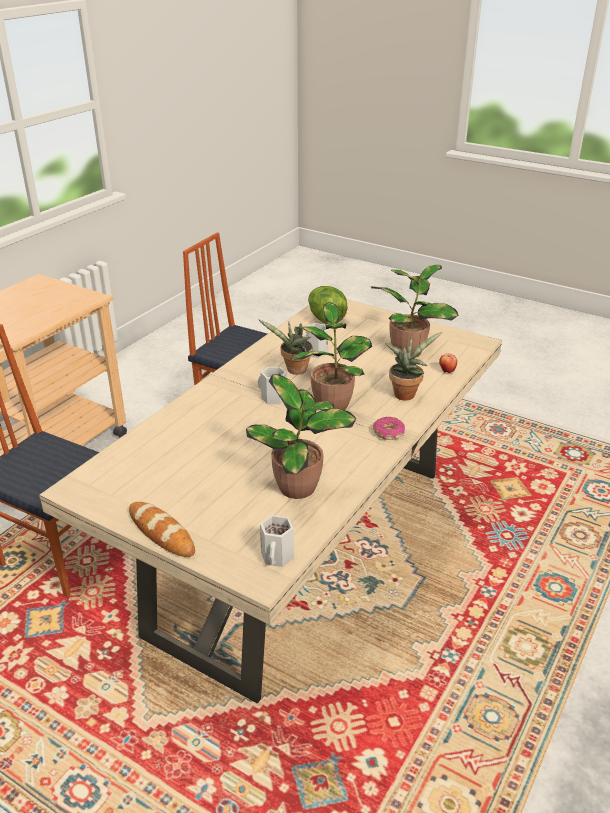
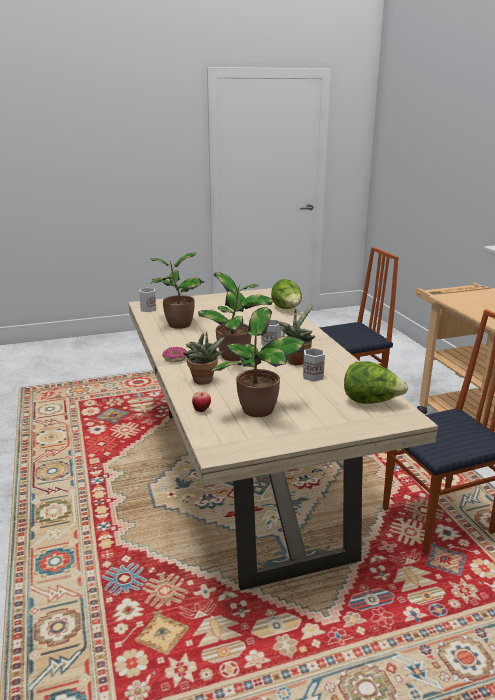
camera: 130 degrees right, 10 degrees down
(140, 435) = (287, 309): none -> lettuce
(161, 532) = (203, 298): bread -> none

